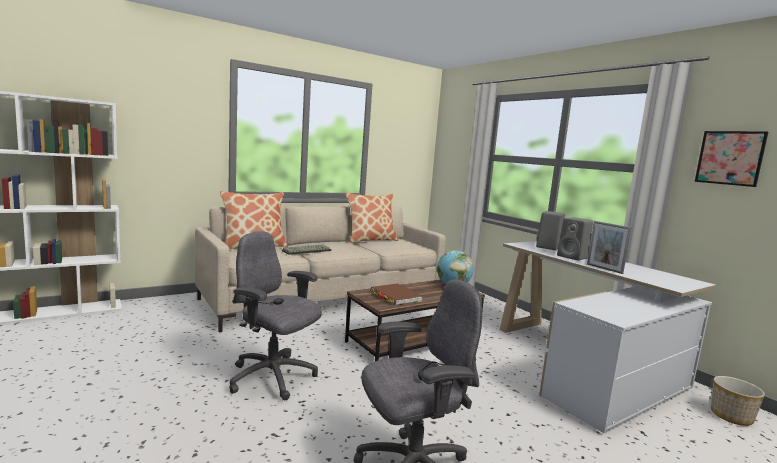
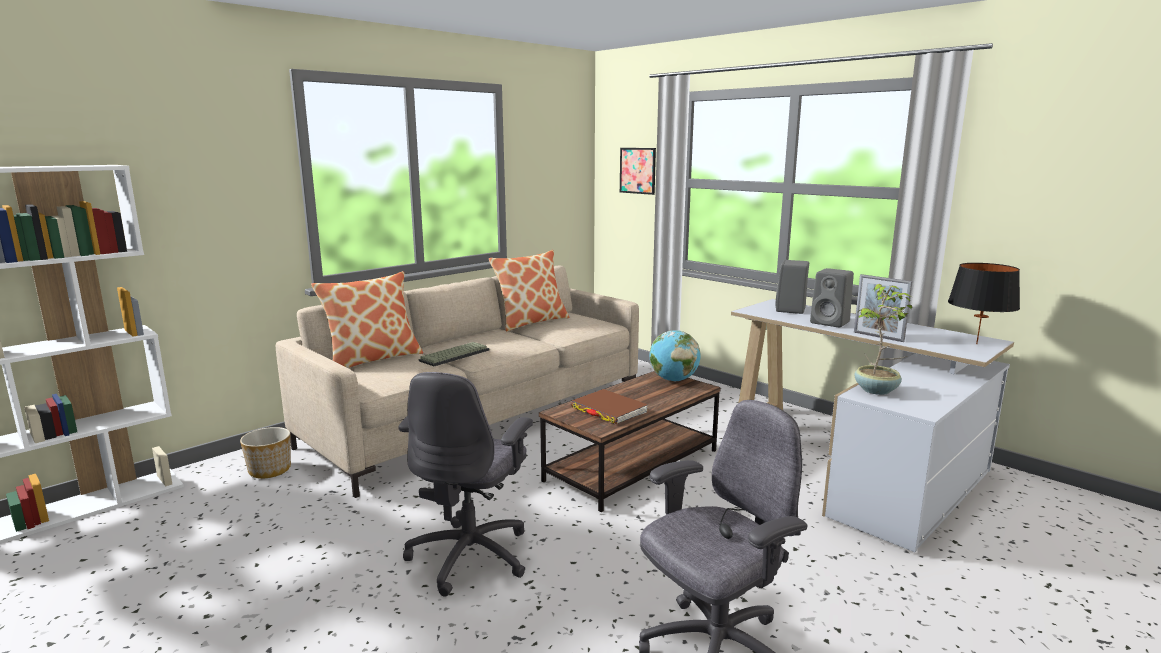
camera: 10 degrees left, 5 degrees up
(273, 378) = (471, 555): grey office chair -> grey office chair turned 90 degrees counterclockwise
(589, 303) = (877, 390): none -> potted plant
(682, 282) = (976, 344): none -> black table lamp
(730, 158) = (1021, 177): picture -> picture (637, 170)
(732, 416) = (1043, 501): planter -> planter (270, 470)

